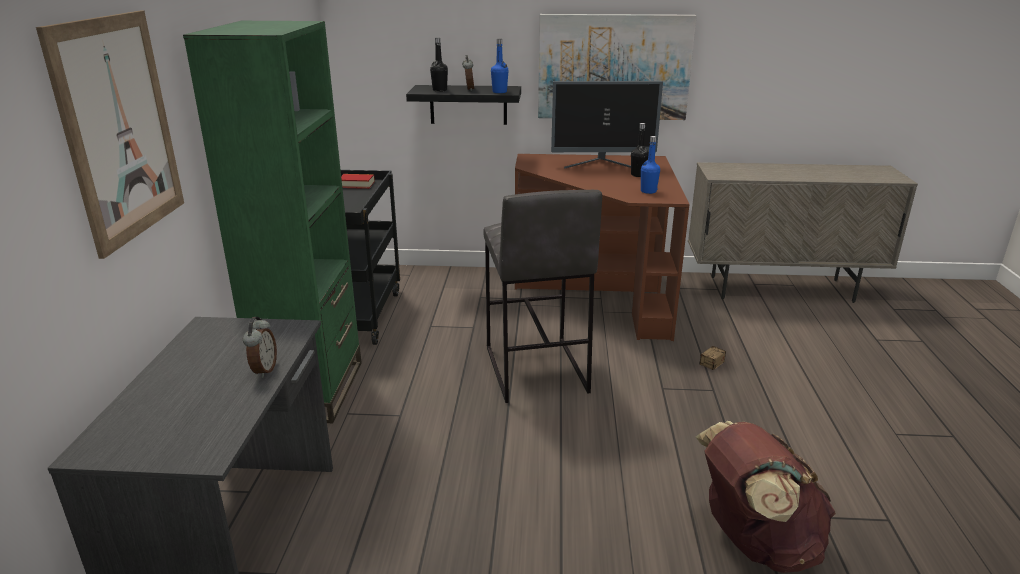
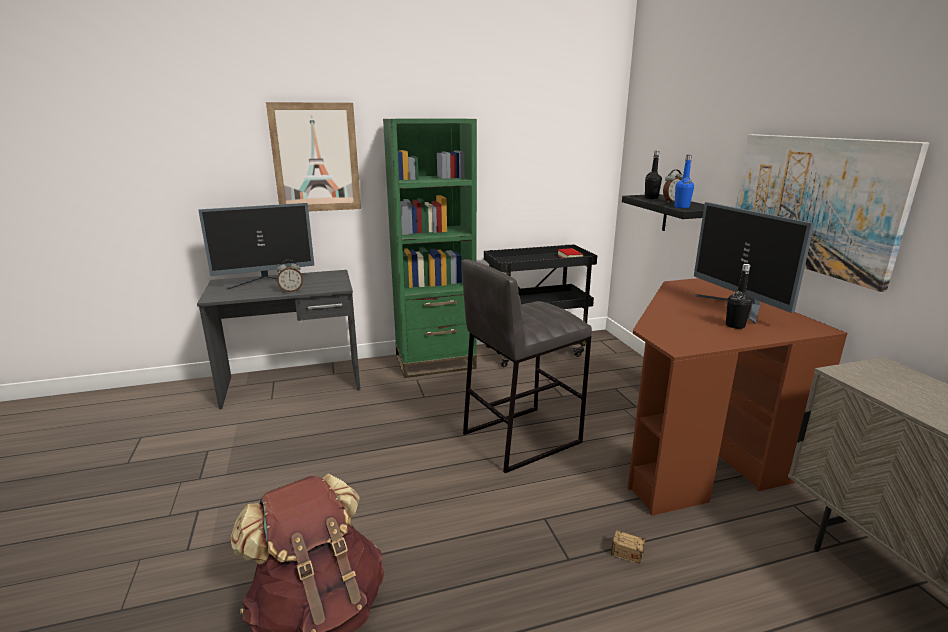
camera: 70 degrees right, 5 degrees down
(172, 395) = (265, 282): none -> monitor
(648, 191) = (684, 334): blue bottle -> none

